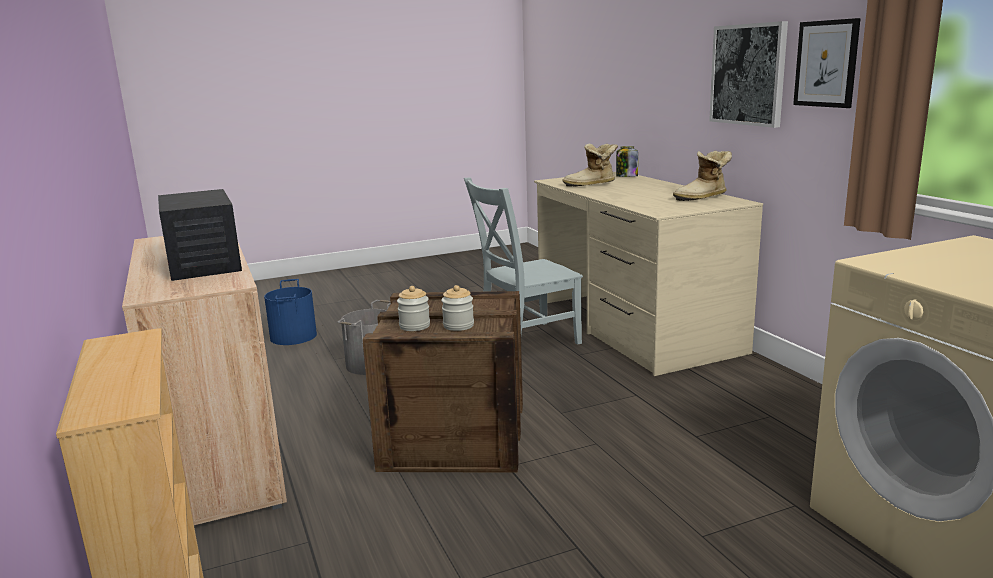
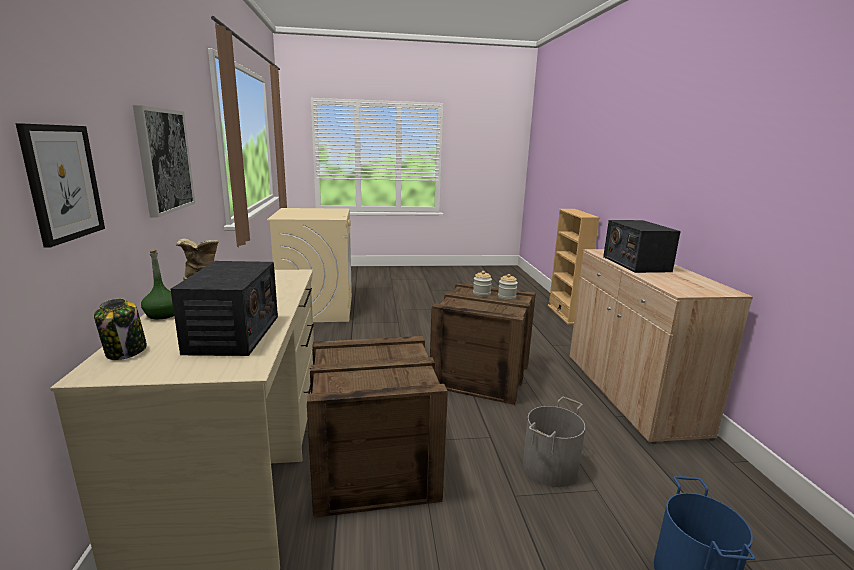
camera: 165 degrees left, 0 degrees up
(525, 341) = (375, 466): grey chair -> crate
(591, 185) = (233, 334): boot -> radio
(663, 184) = (163, 315): none -> green bottle
(826, 64) = (197, 148): picture -> picture (63, 183)

